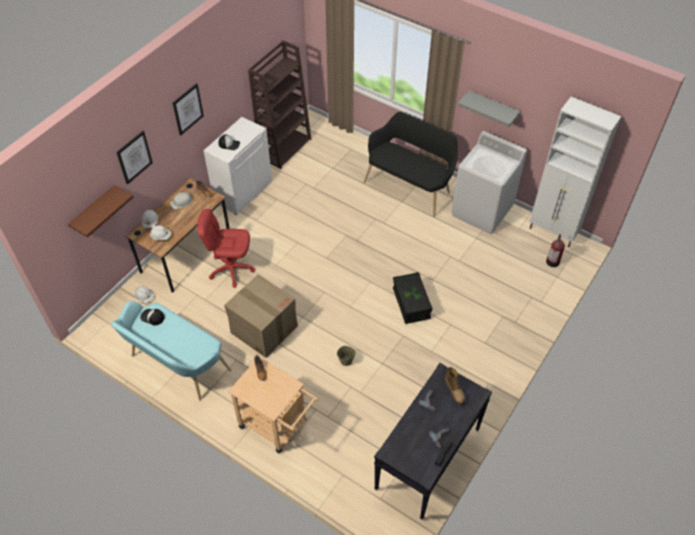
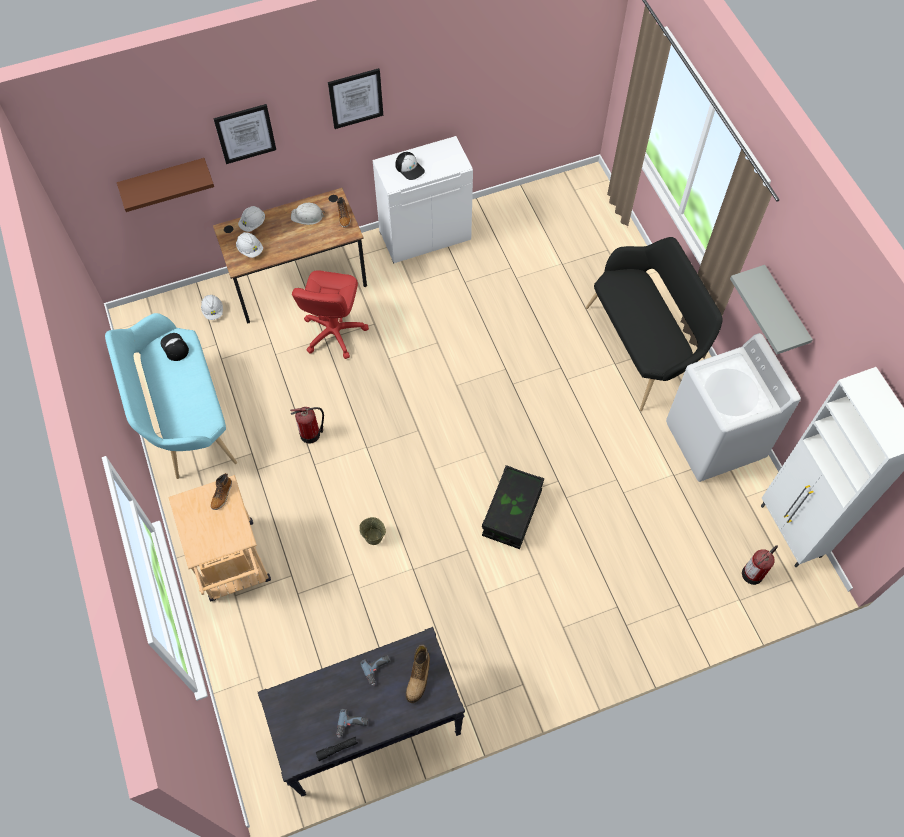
camera: 35 degrees right, 10 degrees up
(231, 269) = (334, 332): red office chair -> red office chair turned 120 degrees counterclockwise
(263, 329) = (311, 434): cardboard box -> fire extinguisher
(285, 148) = (524, 201): brown bookcase -> none

